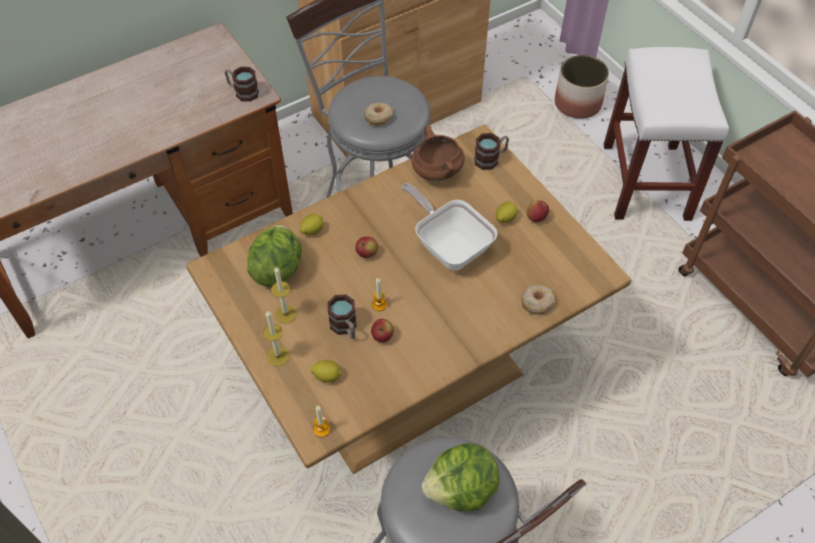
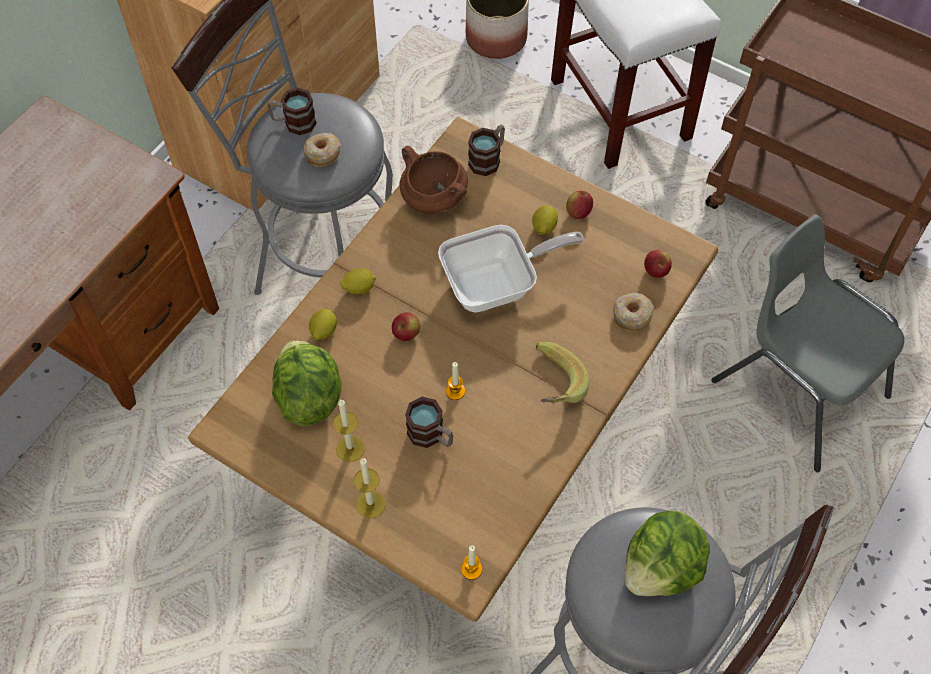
camera: 25 degrees left, 5 degrees up
(243, 92) = (129, 181): mug -> mug (293, 123)
(327, 376) = (442, 503): lemon -> lemon (359, 288)
(382, 336) = (480, 428): apple -> apple (655, 271)
(449, 245) = (497, 285): frying pan -> frying pan turned 135 degrees clockwise
(450, 328) = (551, 385): none -> banana
(685, 430) = (797, 387): none -> grey chair

